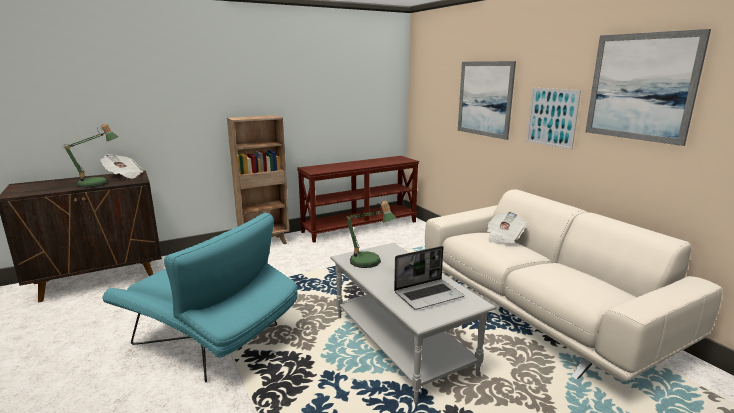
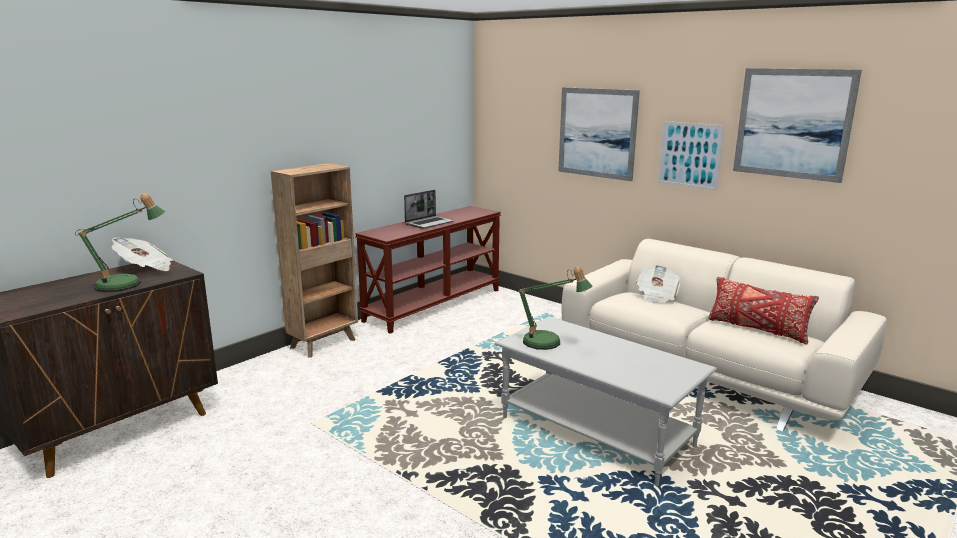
camera: 20 degrees left, 0 degrees up
(213, 340) = (371, 473): turquoise armchair -> none
(428, 295) = (644, 366): laptop -> laptop (429, 223)
(573, 279) = (757, 329): none -> red pillow

